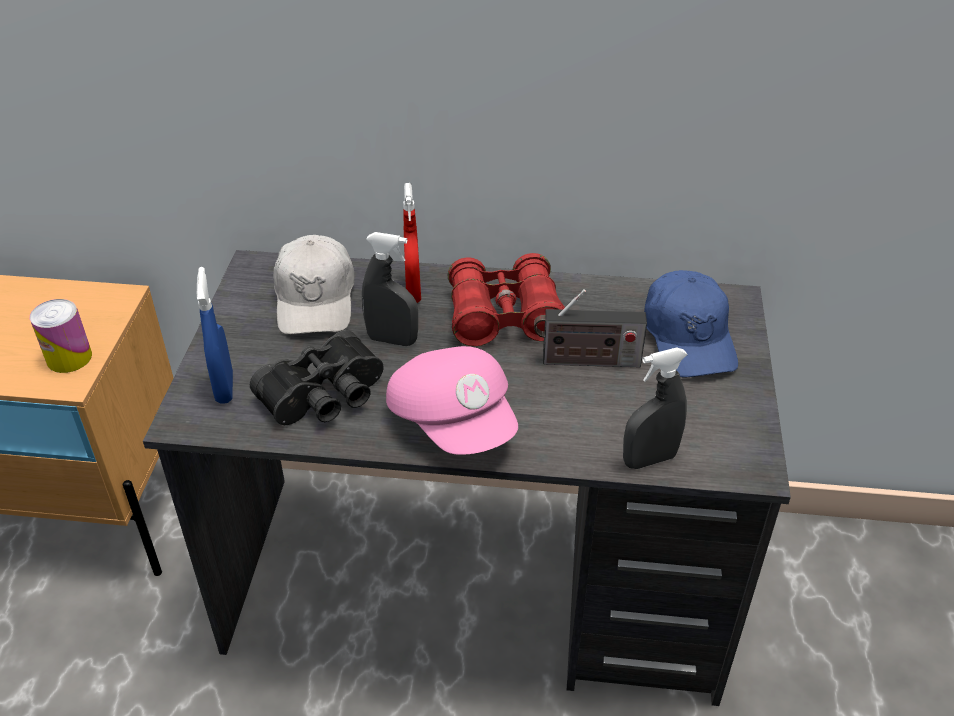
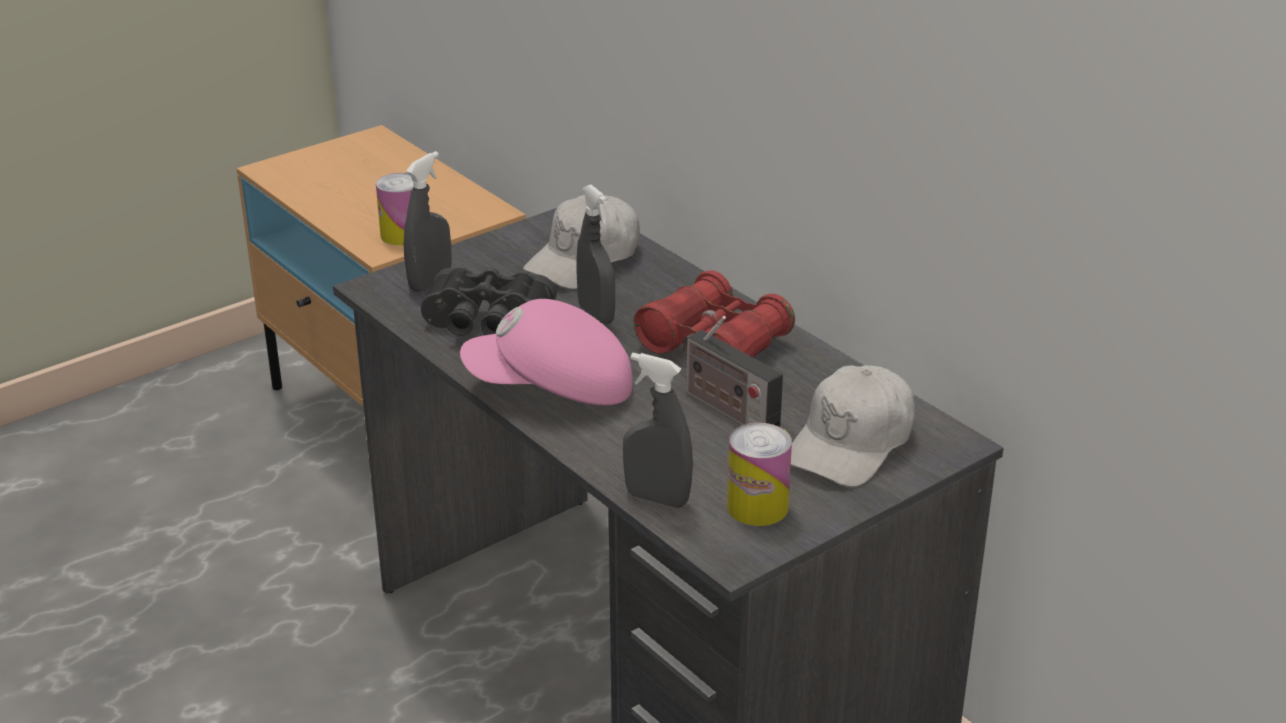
camera: 45 degrees right, 10 degrees down
(224, 387) = (430, 282): blue spray bottle -> grey spray bottle
(413, 291) = (669, 291): red spray bottle -> none
(455, 421) = (552, 390): pink cap -> pink cap turned 75 degrees clockwise
(688, 337) = (851, 444): blue cap -> white cap
(711, 421) = (757, 507): none -> can

